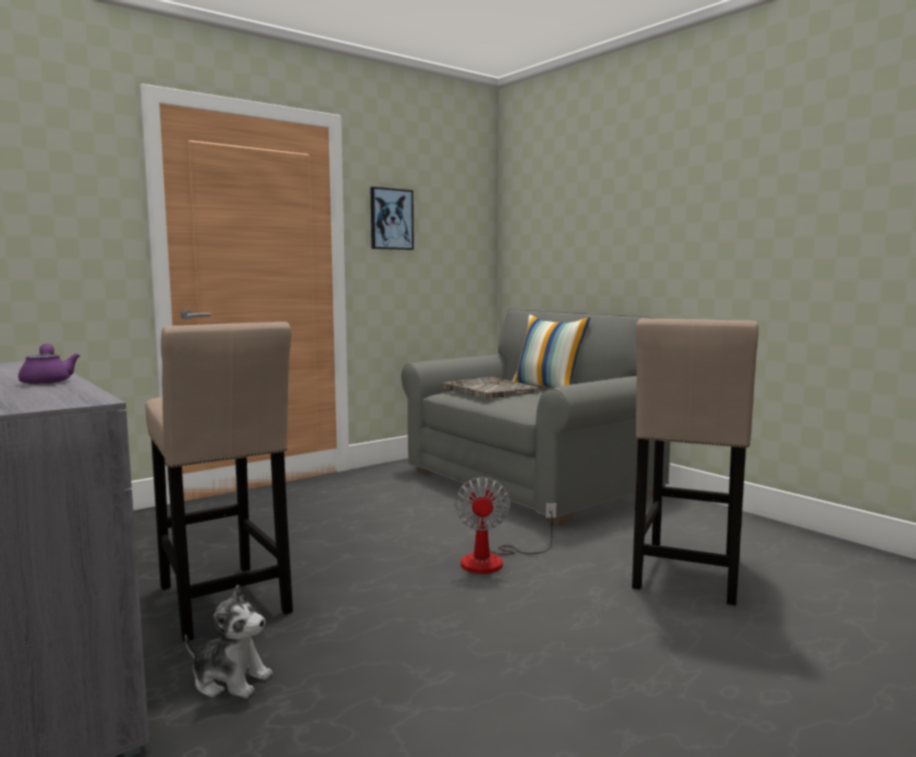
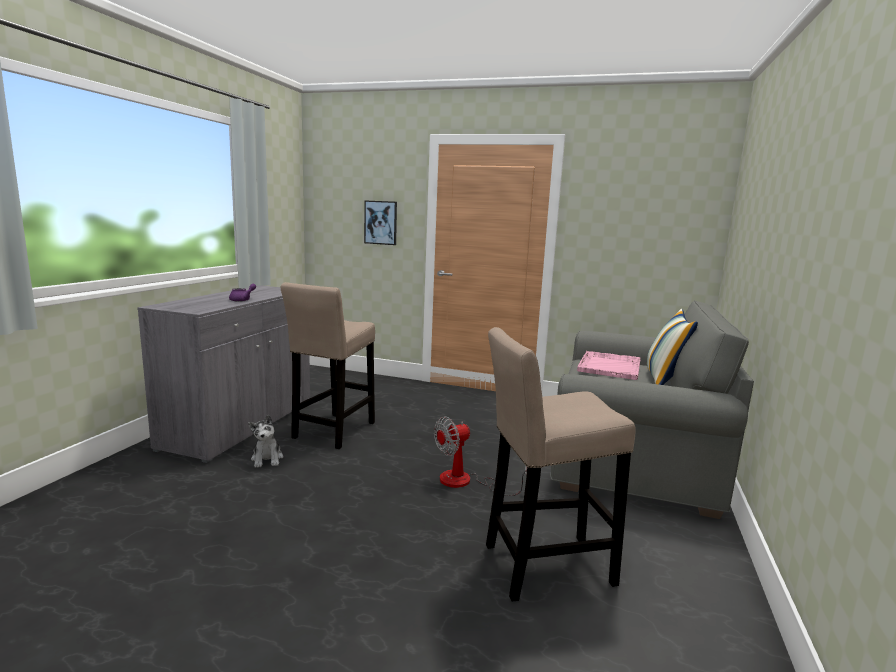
camera: 55 degrees right, 5 degrees up
(391, 219) = (602, 213): picture -> picture (381, 222)
(488, 390) = (609, 366): grey tray -> pink tray

